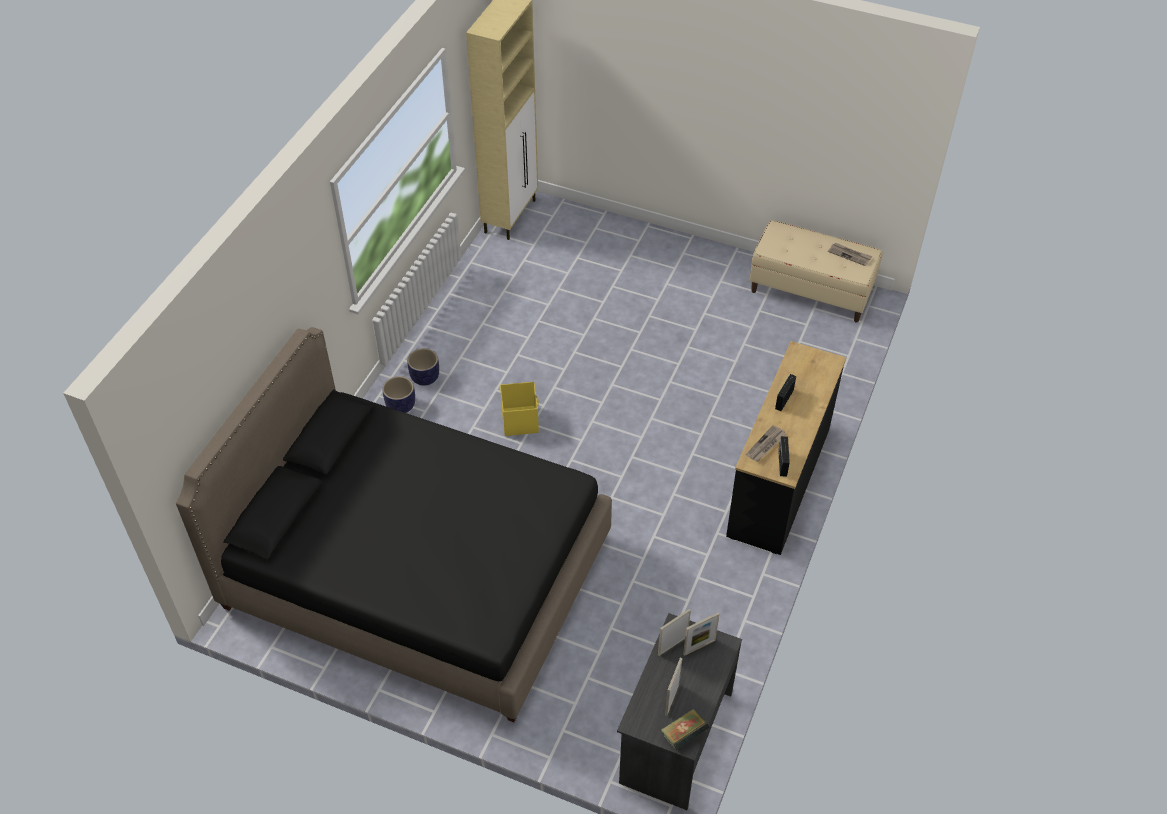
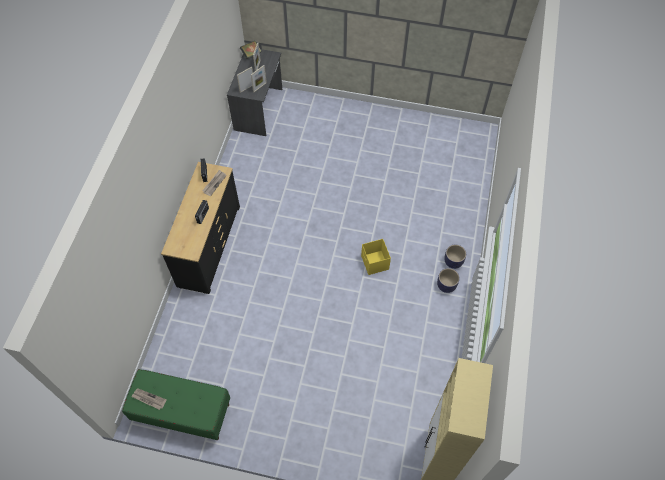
camera: 170 degrees right, 10 degrees up
(418, 572) = (403, 163): black bed -> none
(811, 291) = (182, 412): beige bench -> green bench

